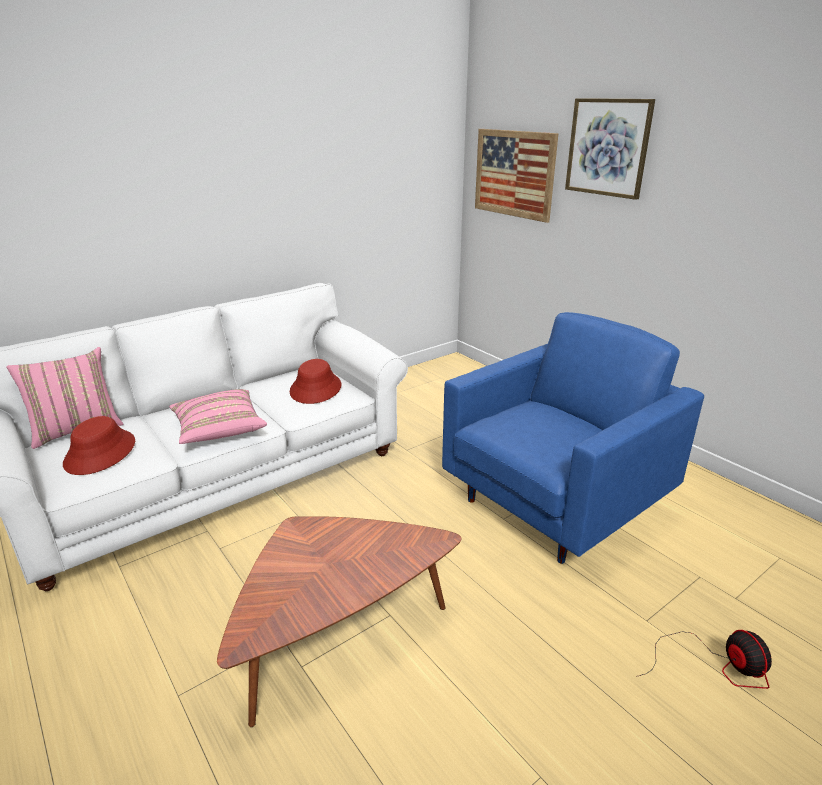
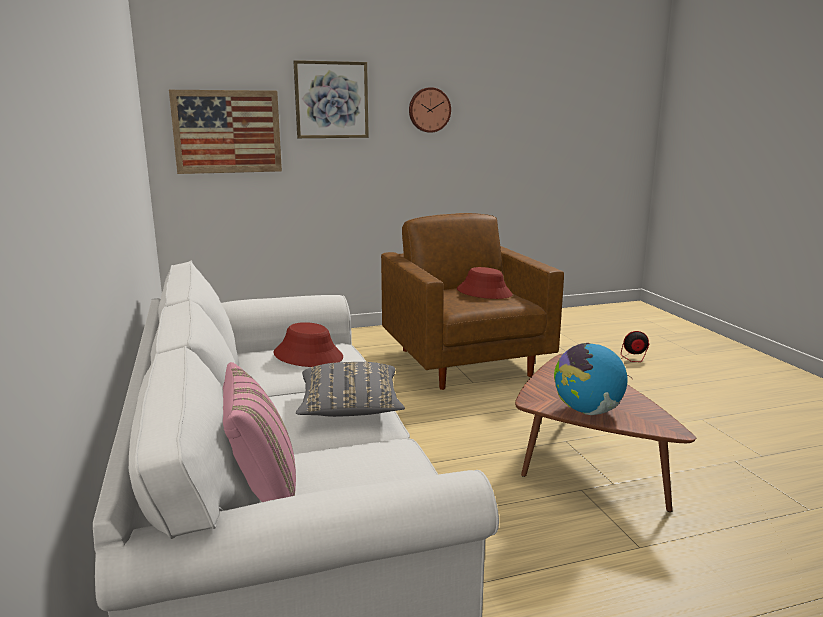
camera: 70 degrees left, 10 degrees down
(100, 453) = (356, 474): red hat -> red hat (484, 292)
(219, 430) = (350, 409): pink pillow -> grey pillow
(279, 568) = (587, 411): none -> globe
(555, 503) = (466, 363): blue armchair -> brown armchair
(728, 171) = (429, 110): none -> wall clock

